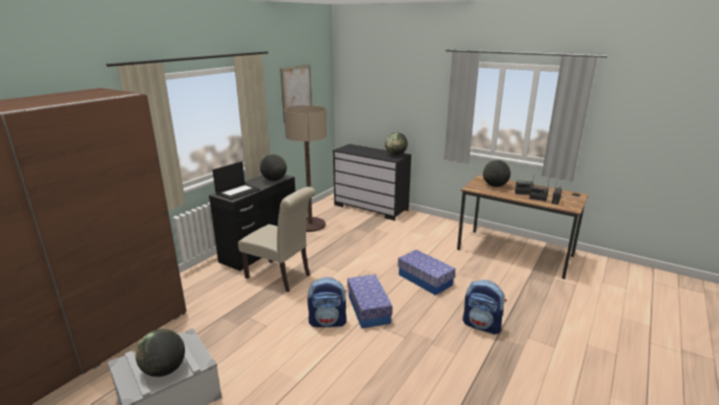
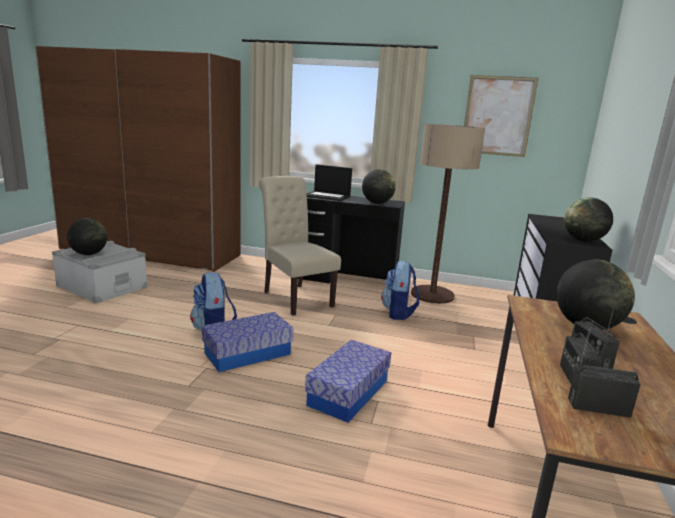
camera: 70 degrees right, 5 degrees down
(281, 277) = (295, 297): beige chair -> beige chair turned 135 degrees clockwise
(482, 325) = (230, 461): backpack -> backpack (398, 313)

